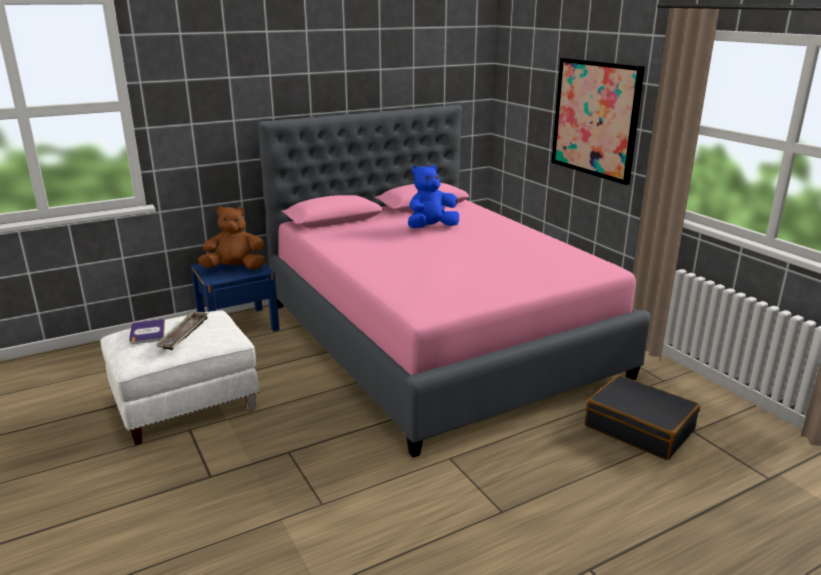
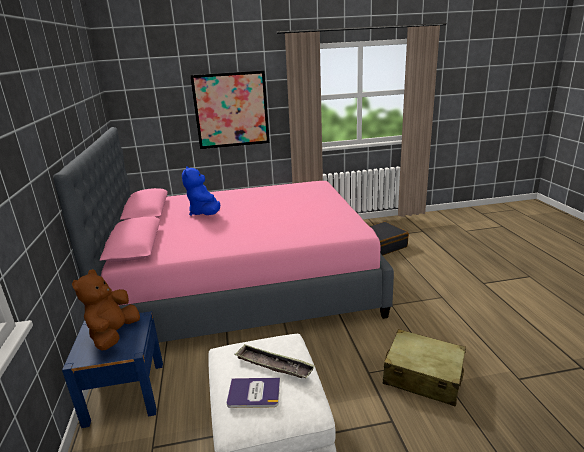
camera: 70 degrees left, 0 degrees up
(289, 497) = (422, 376): none -> beige suitcase

